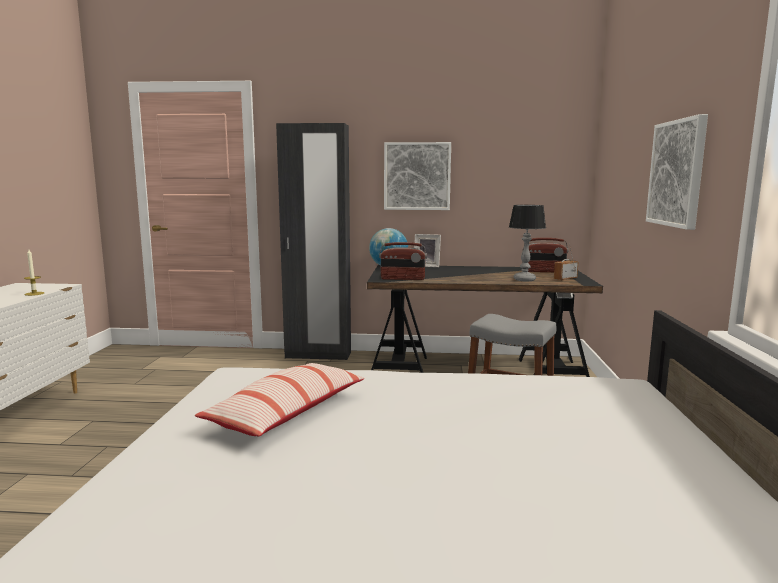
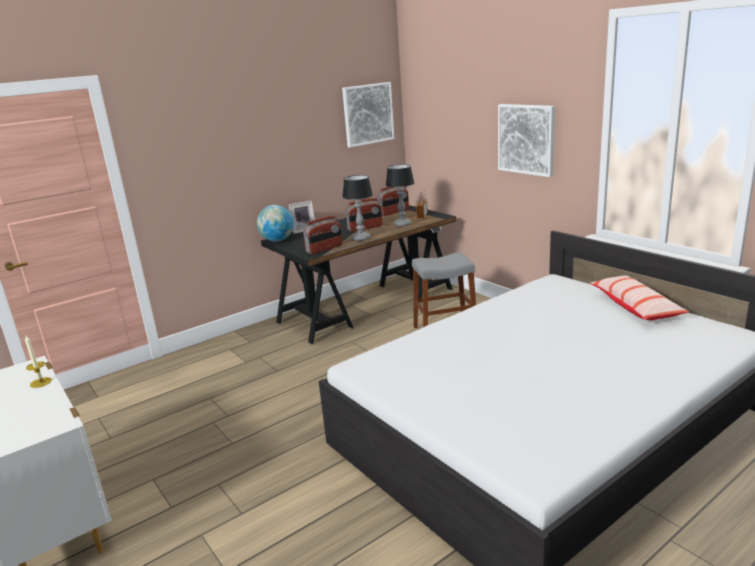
camera: 40 degrees left, 10 degrees up
(287, 413) = (456, 369): pillow -> pillow (635, 307)
(318, 355) = (229, 341): black wardrobe -> none
(417, 176) = (279, 151): picture -> picture (368, 114)
(454, 280) = (361, 238): none -> table lamp
(481, 275) = (365, 228): none -> radio

